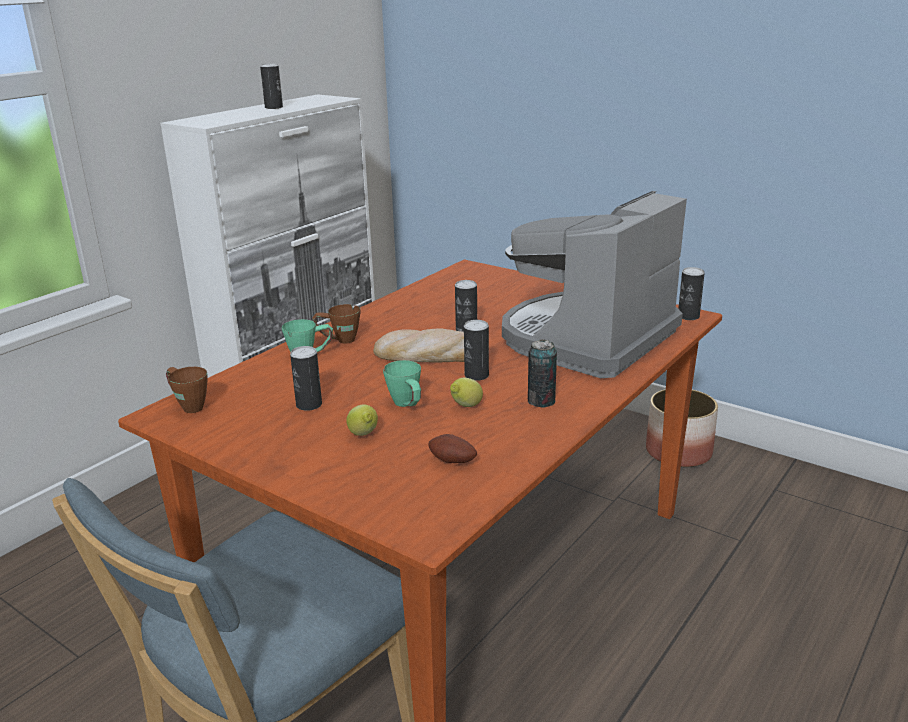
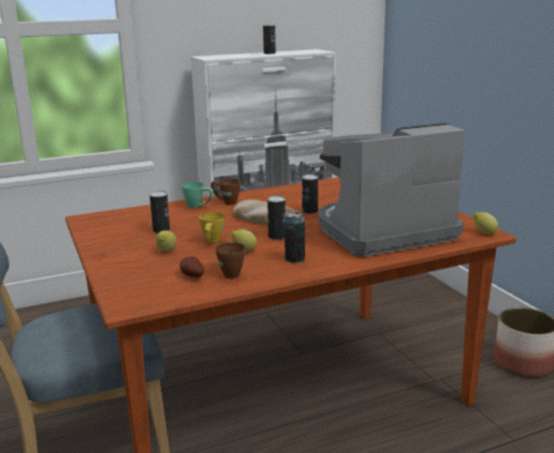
camera: 30 degrees right, 5 degrees down
(188, 406) = (103, 217): brown mug -> brown mug (229, 272)
(407, 406) = (212, 243): green mug -> yellow mug
(688, 316) = (484, 233): can -> lemon

